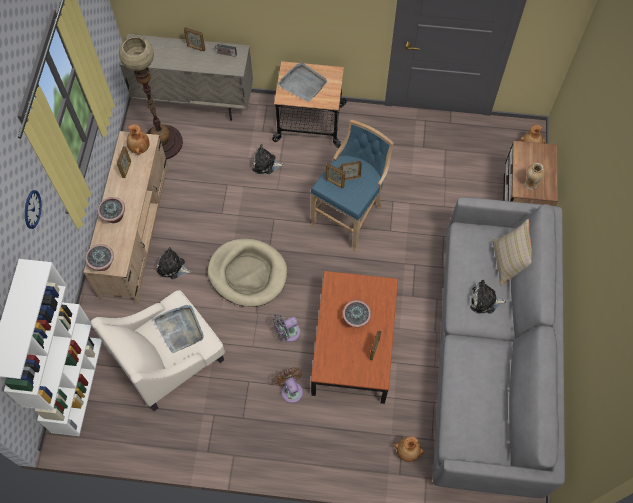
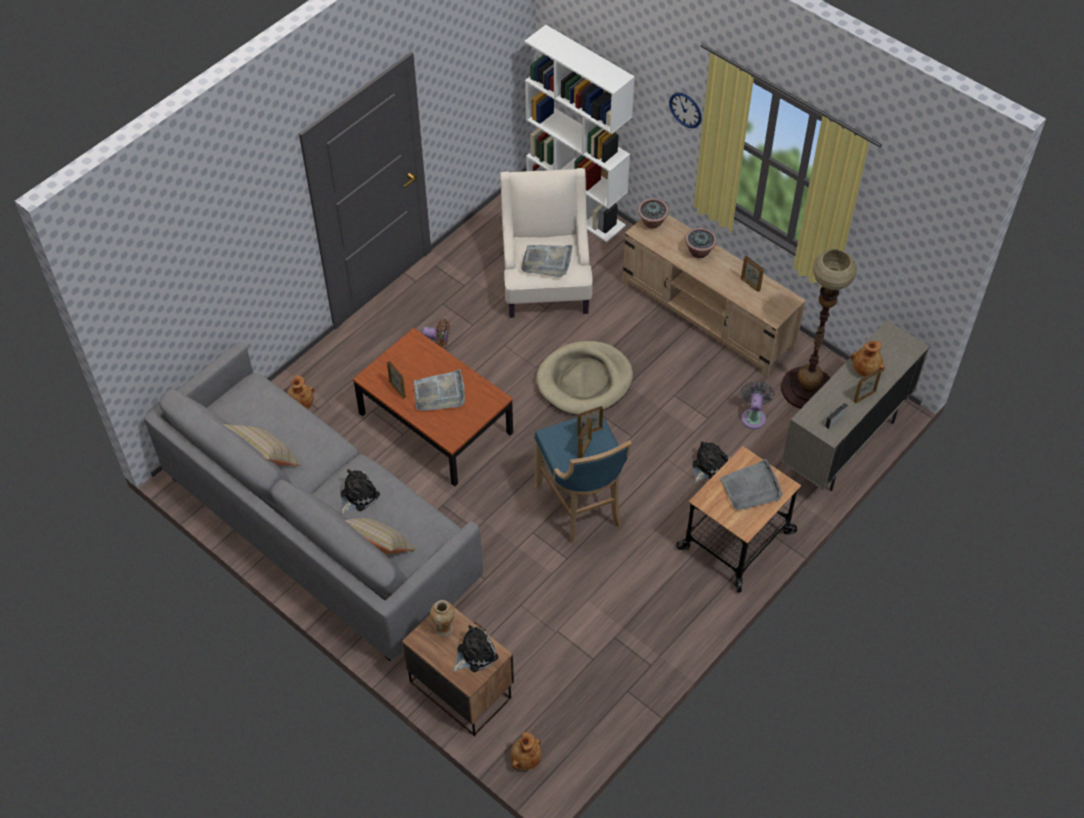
camera: 125 degrees right, 10 degrees down
(139, 147) = (771, 305): brown vase -> brown vase (865, 369)
(172, 267) = (641, 326): plush toy -> plush toy (474, 654)
(287, 333) = (494, 378): grey fan -> grey fan (753, 416)
(356, 319) = (439, 393): potted plant -> grey tray
(507, 384) = (266, 459): none -> beige pillow

